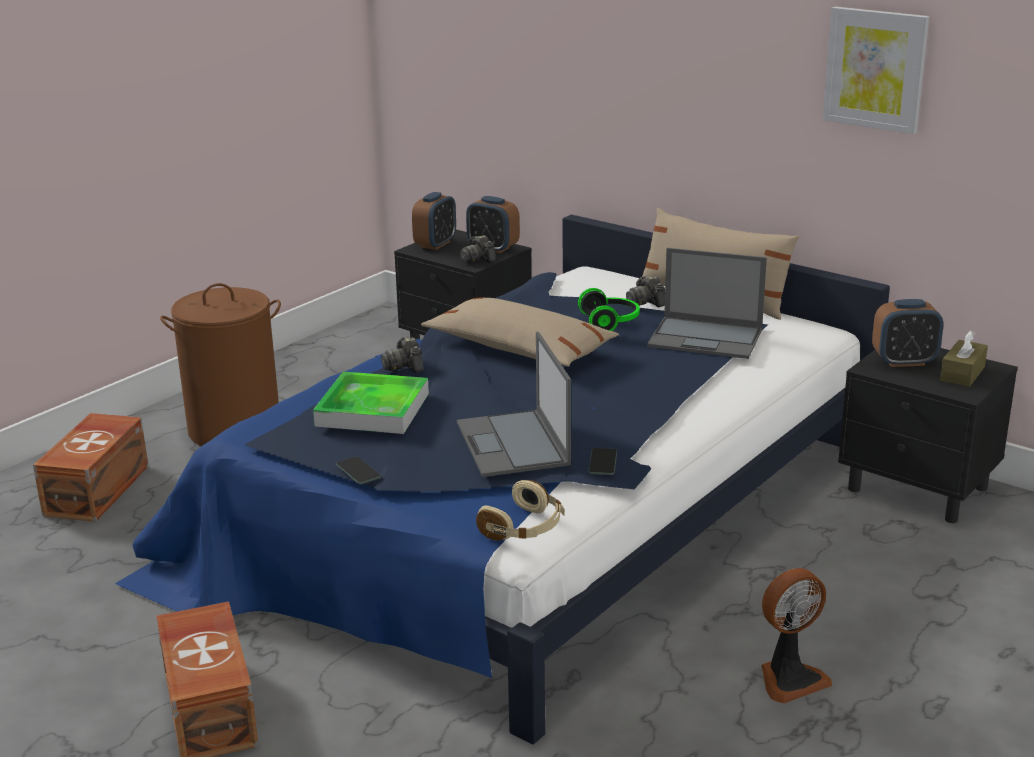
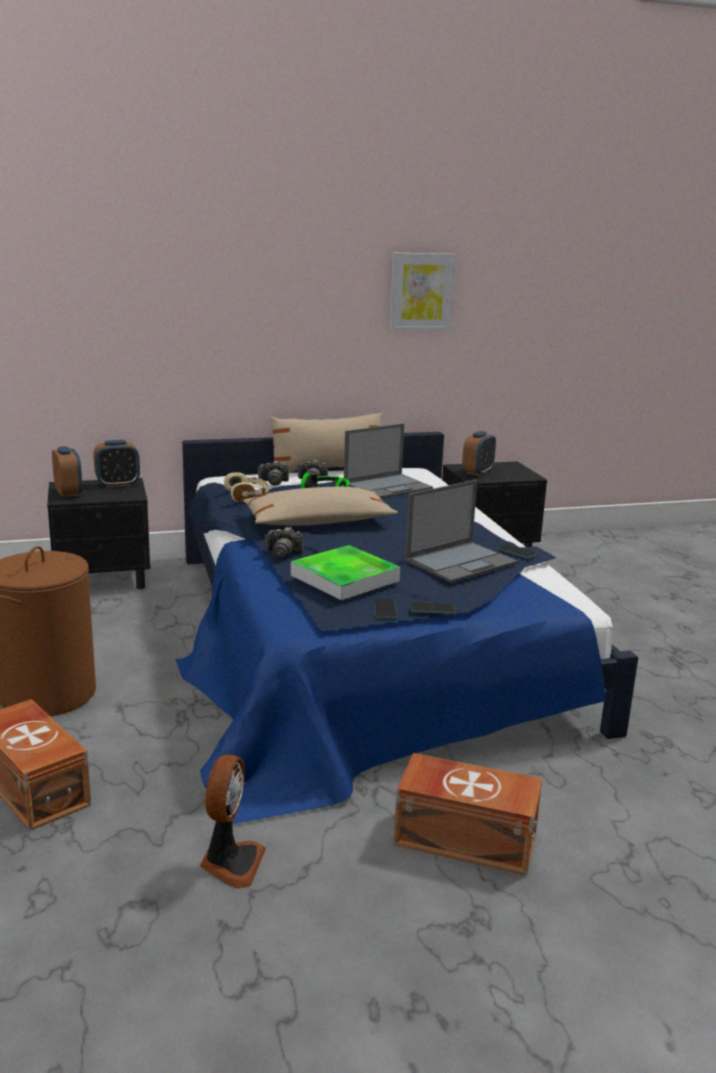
camera: 55 degrees left, 5 degrees down
(331, 453) = (385, 609): none -> phone
(477, 259) = (126, 493): camera -> camera (273, 482)
(513, 444) = (461, 562): laptop -> laptop turned 60 degrees counterclockwise
(524, 528) = (564, 595): beige headphones -> beige headphones (247, 495)
(789, 678) = (628, 647): fan -> fan (230, 863)
(962, 373) = (509, 470): brown tissue box -> none

